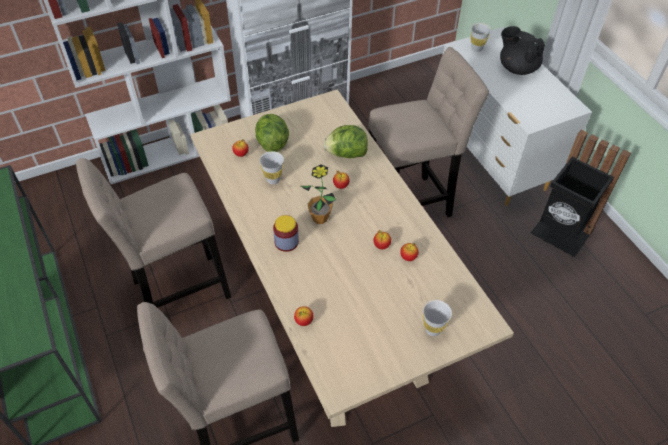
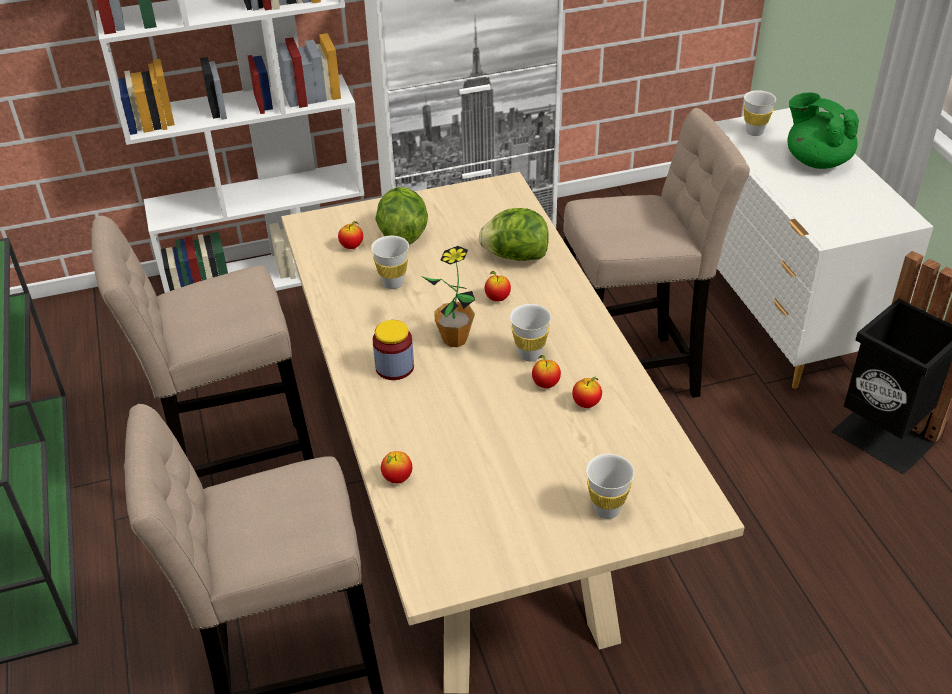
camera: 10 degrees right, 10 degrees down
(368, 225) = (530, 354): none -> white cup
(517, 68) = (816, 160): black teapot -> green teapot

